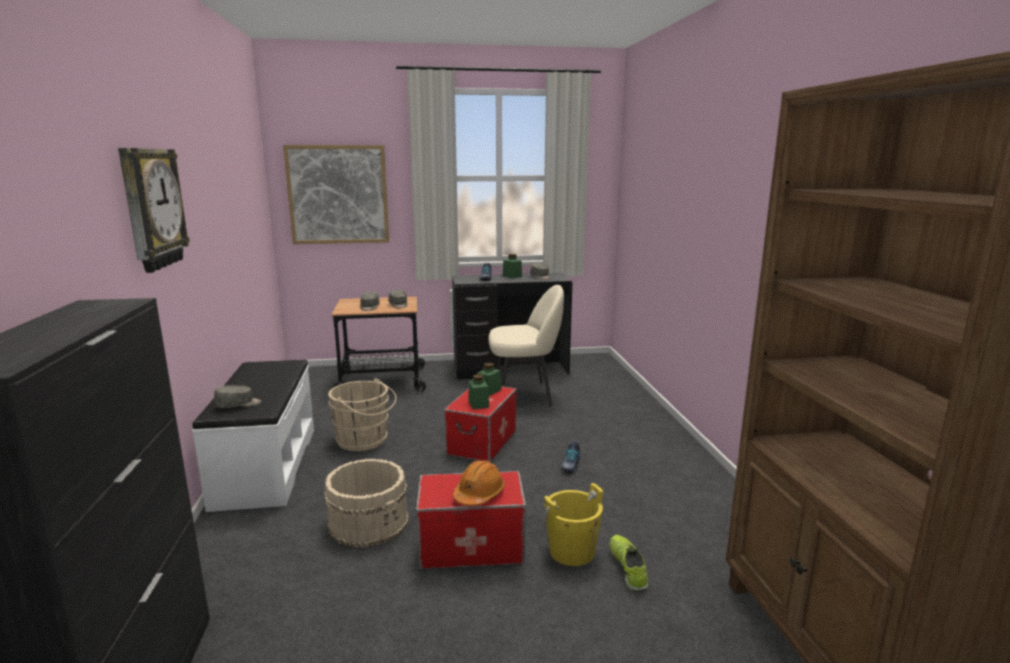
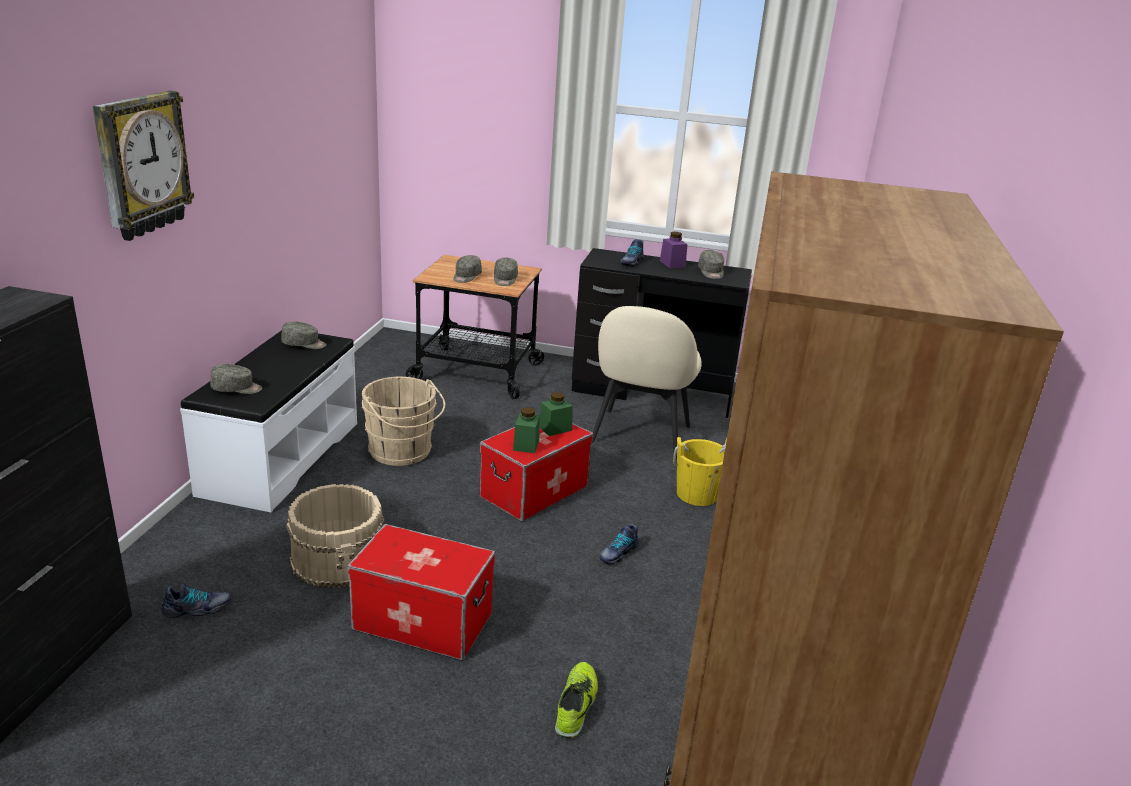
camera: 20 degrees right, 10 degrees up
(270, 368) = (304, 344): none -> grey cap
(271, 595) = (197, 609): none -> shoe
(338, 195) = (461, 114): picture -> none
(479, 494) = (426, 567): orange hard hat -> none
(512, 276) = (672, 264): green jar -> purple jar
(524, 395) = (640, 435): beige chair -> beige chair turned 90 degrees clockwise
(572, 551) = (527, 664): yellow bucket -> yellow bucket (697, 494)

